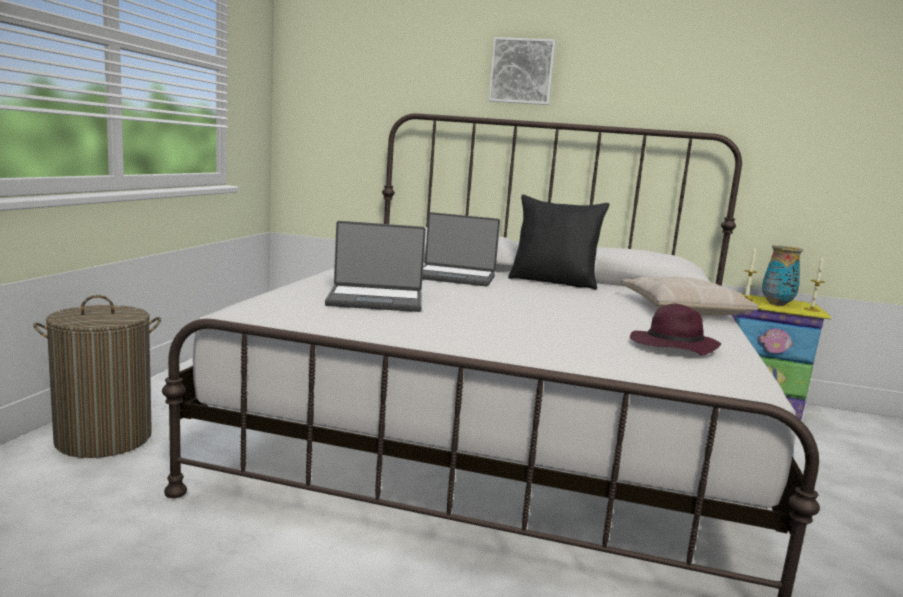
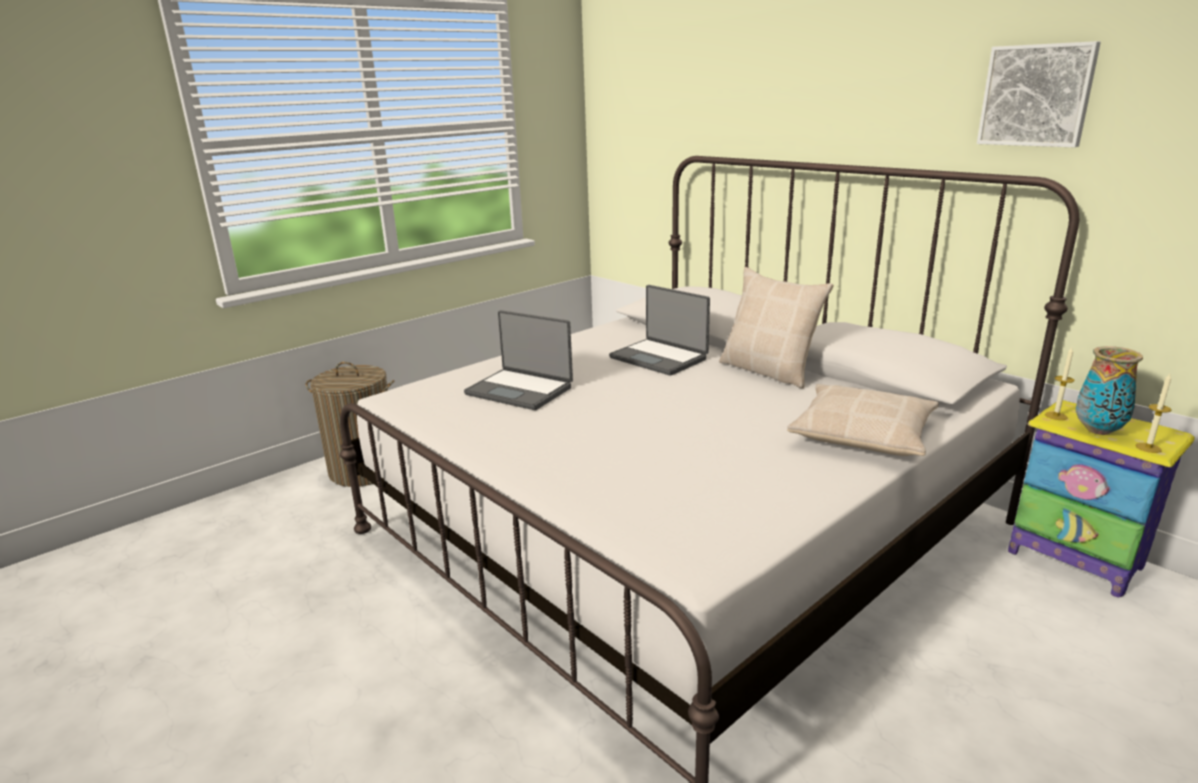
camera: 35 degrees right, 10 degrees up
(522, 71) = (806, 98): picture -> picture (1037, 95)
(553, 281) = (769, 371): black pillow -> beige pillow
(672, 347) = (718, 496): purple hat -> none

